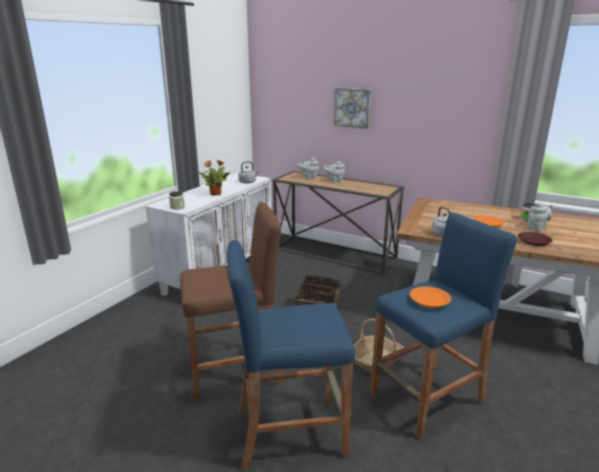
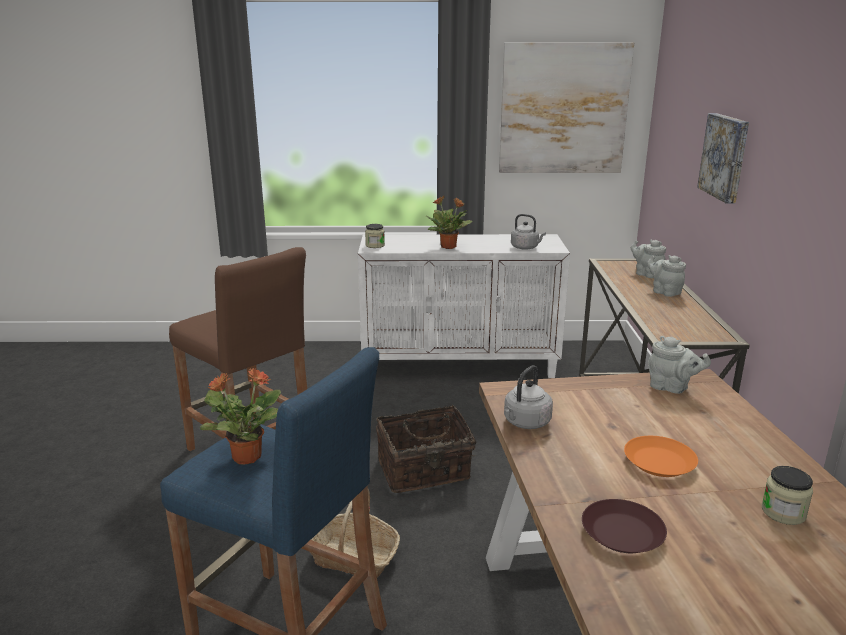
camera: 60 degrees right, 0 degrees up
(218, 96) = (563, 109): none -> picture
(290, 432) = (162, 528): blue stool -> none
(429, 300) = (245, 457): orange plate -> potted plant
(537, 227) = (738, 532): grey teapot -> grey teapot (672, 388)

